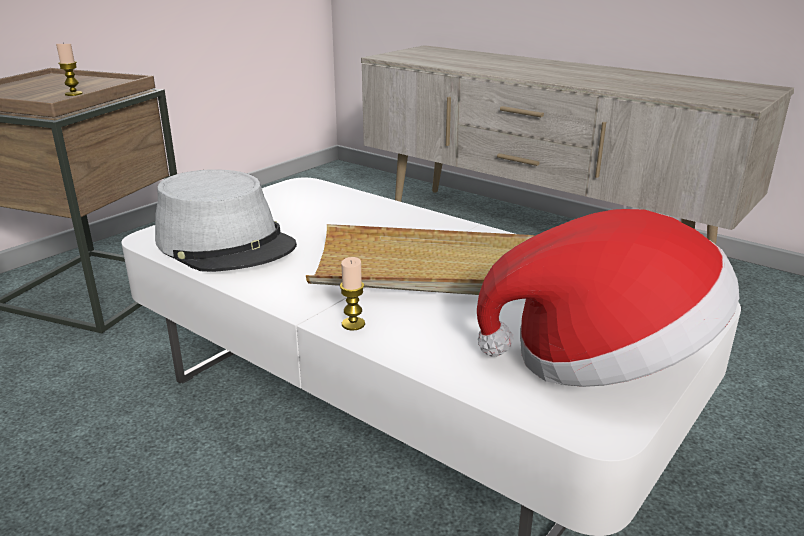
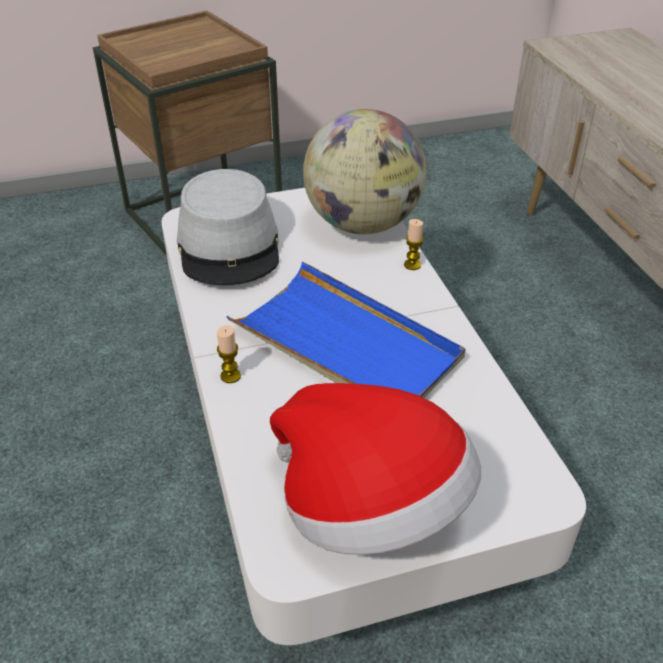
camera: 35 degrees right, 15 degrees up
(73, 94) = (185, 60): candle -> candle (412, 265)
(335, 200) = (363, 224): none -> globe
(428, 270) = (346, 345): beige tray -> blue tray

